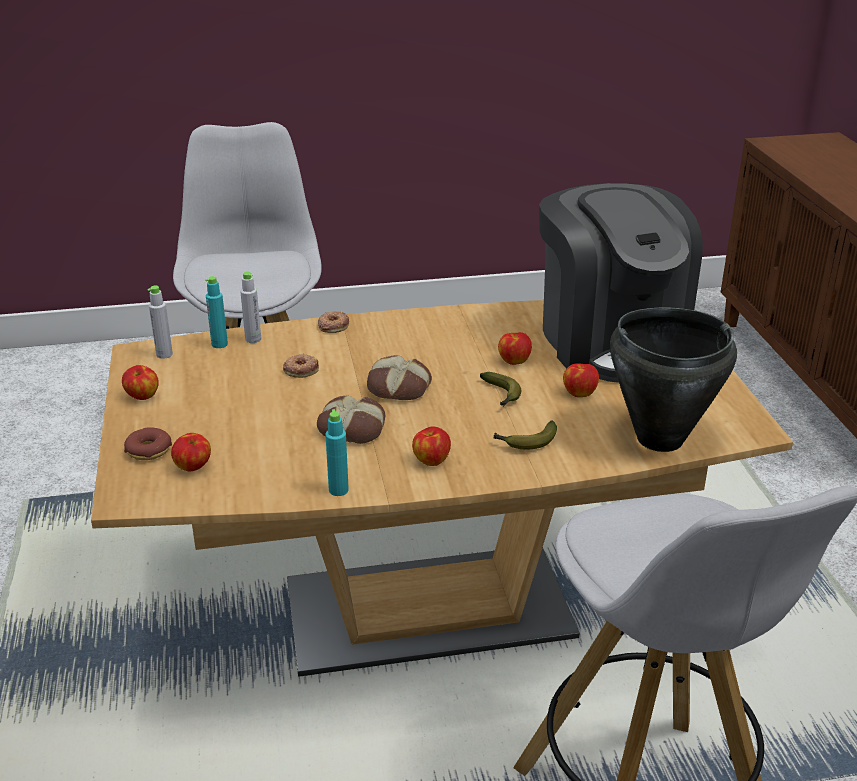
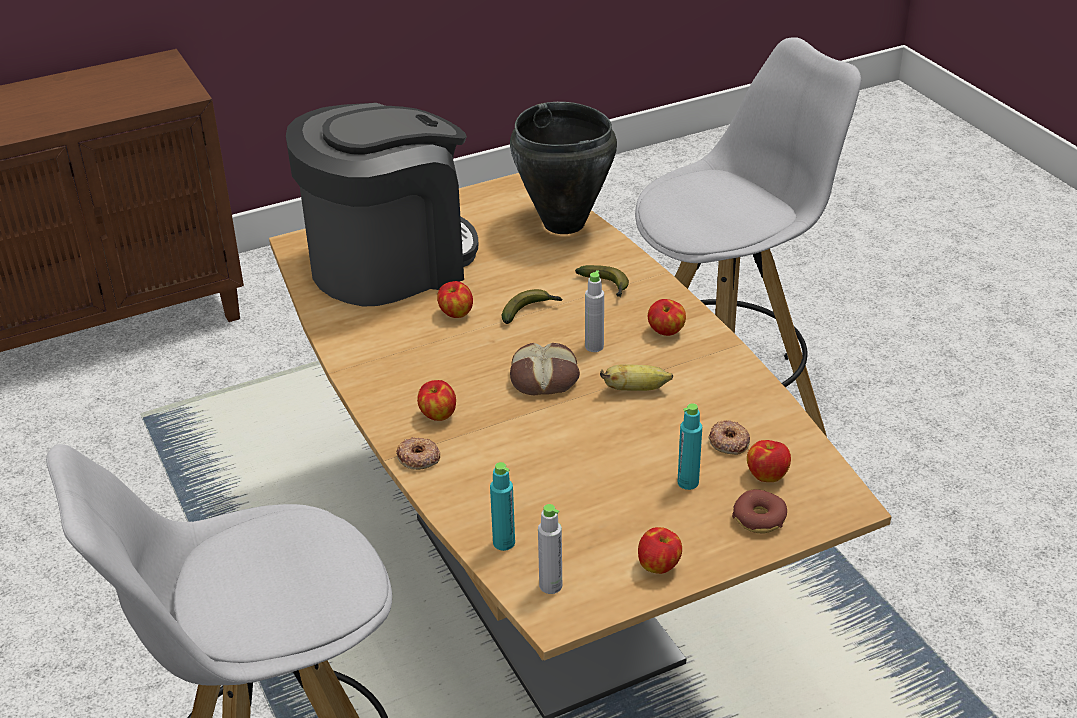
camera: 105 degrees left, 5 degrees up
(253, 339) = (479, 516): grey bottle -> grey bottle (594, 346)
(301, 369) = (537, 455): donut -> donut (728, 442)
(338, 490) = (744, 373): turquoise bottle -> turquoise bottle (688, 482)
(353, 427) = (636, 389): bread -> banana
(579, 393) = (504, 269): apple -> apple (437, 415)

